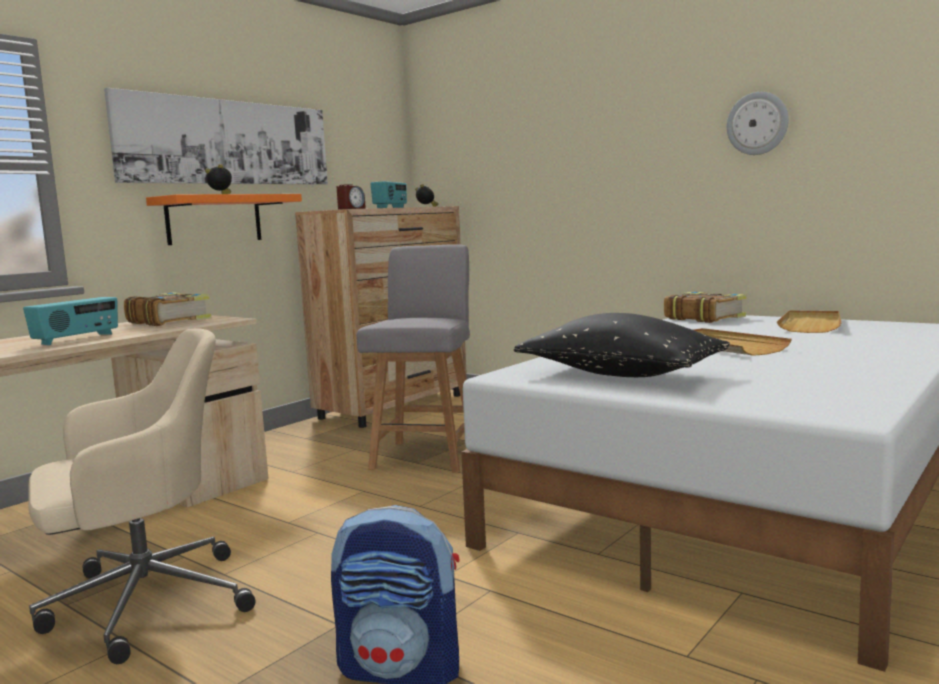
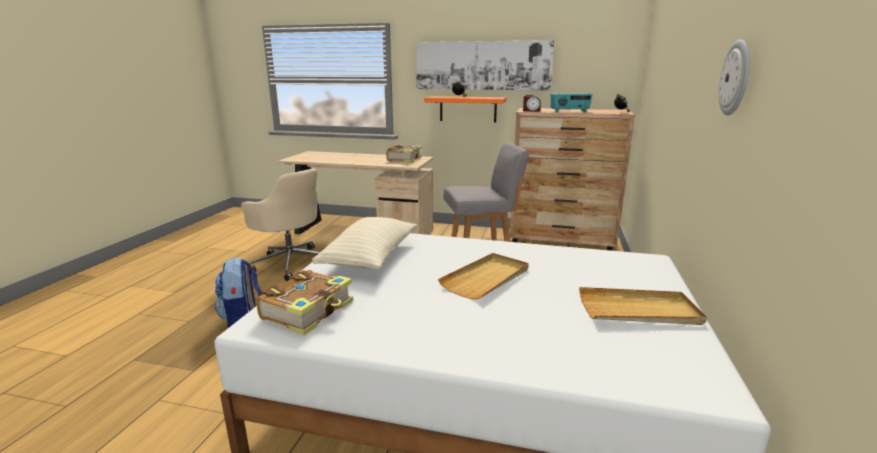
camera: 65 degrees right, 10 degrees up
(77, 339) = (352, 160): radio -> none
(620, 374) = (370, 257): black pillow -> beige pillow
(703, 318) = (636, 263): book -> book (309, 311)

